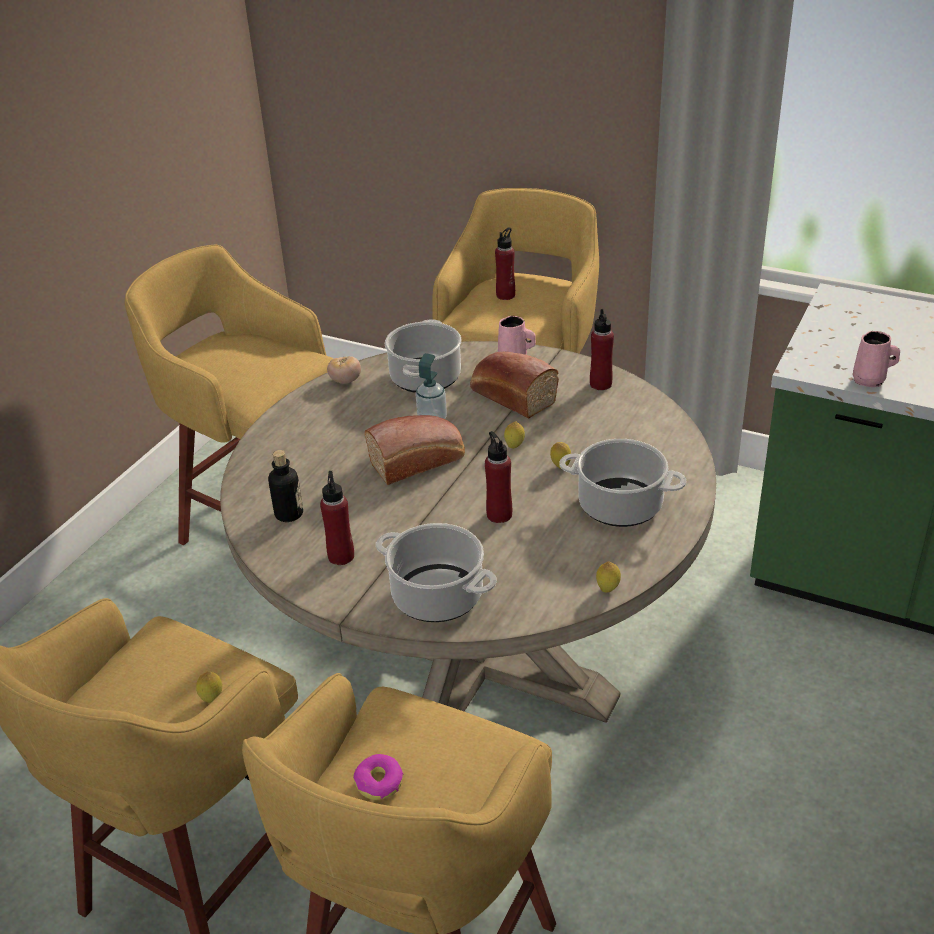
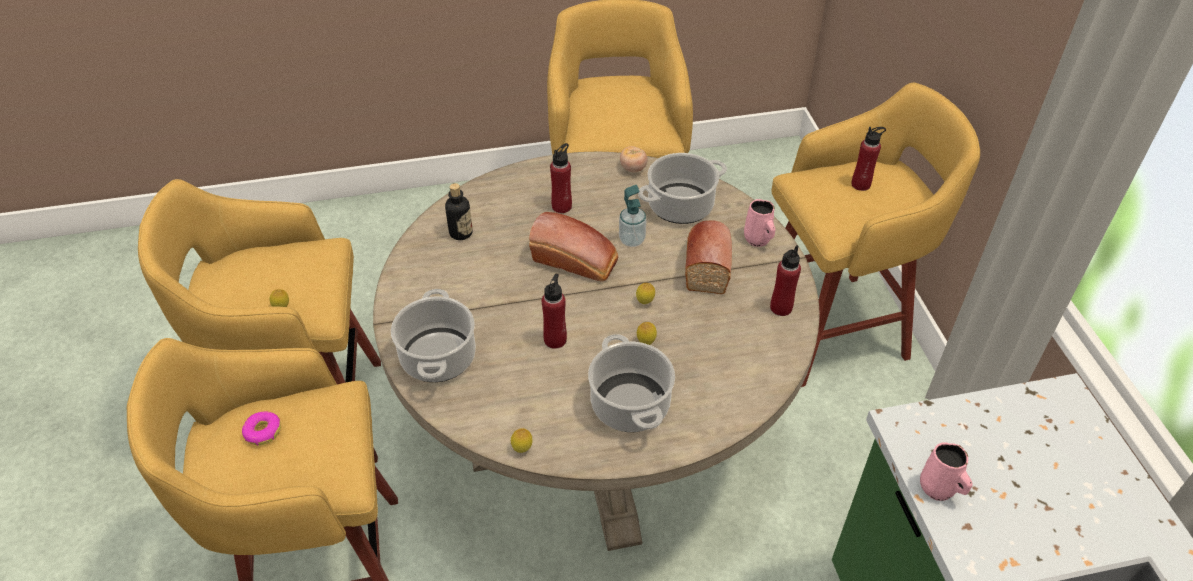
camera: 50 degrees right, 10 degrees up
(341, 556) = (439, 284): red bottle -> red bottle (562, 206)

